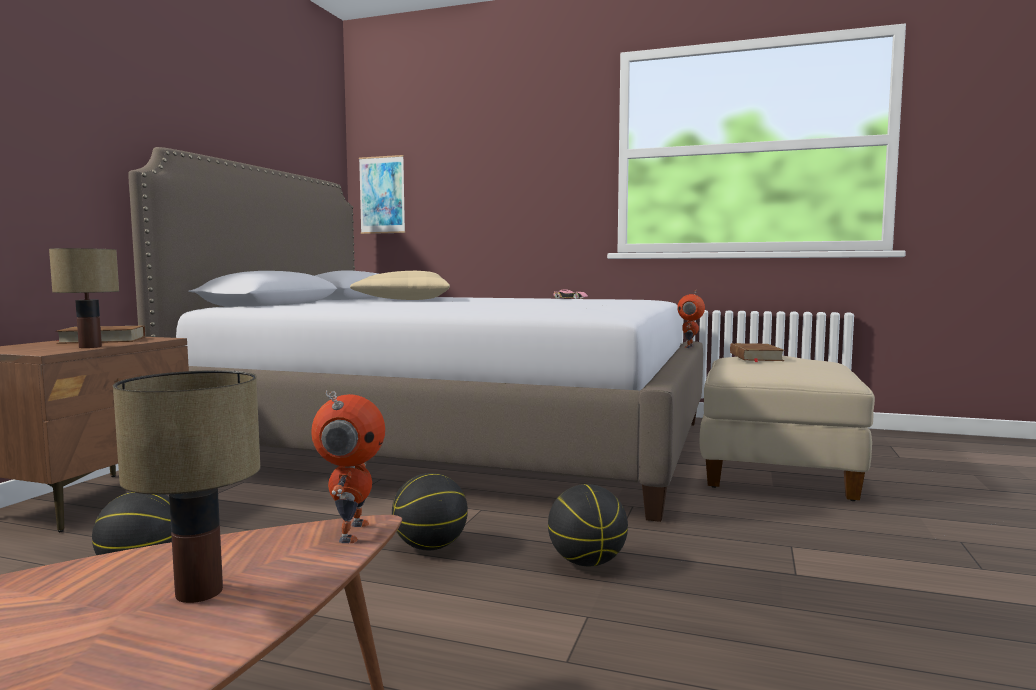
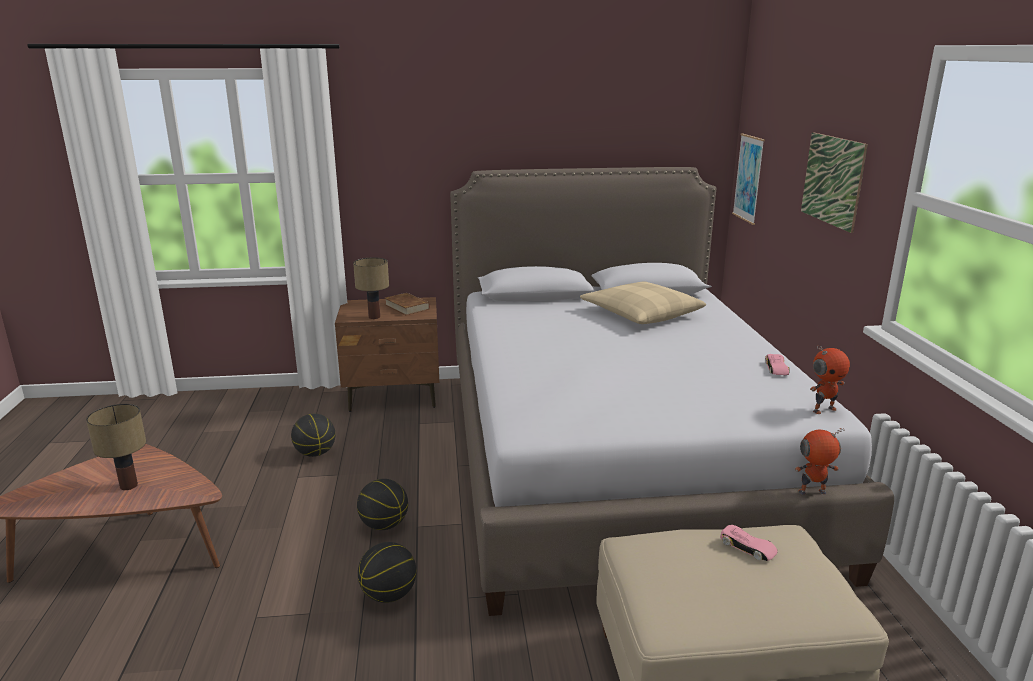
camera: 65 degrees right, 15 degrees up
(351, 532) = (194, 493): toy robot -> toy robot (823, 409)
(522, 165) = (832, 180): none -> picture
(755, 357) = (748, 547): brown book -> pink toy car

